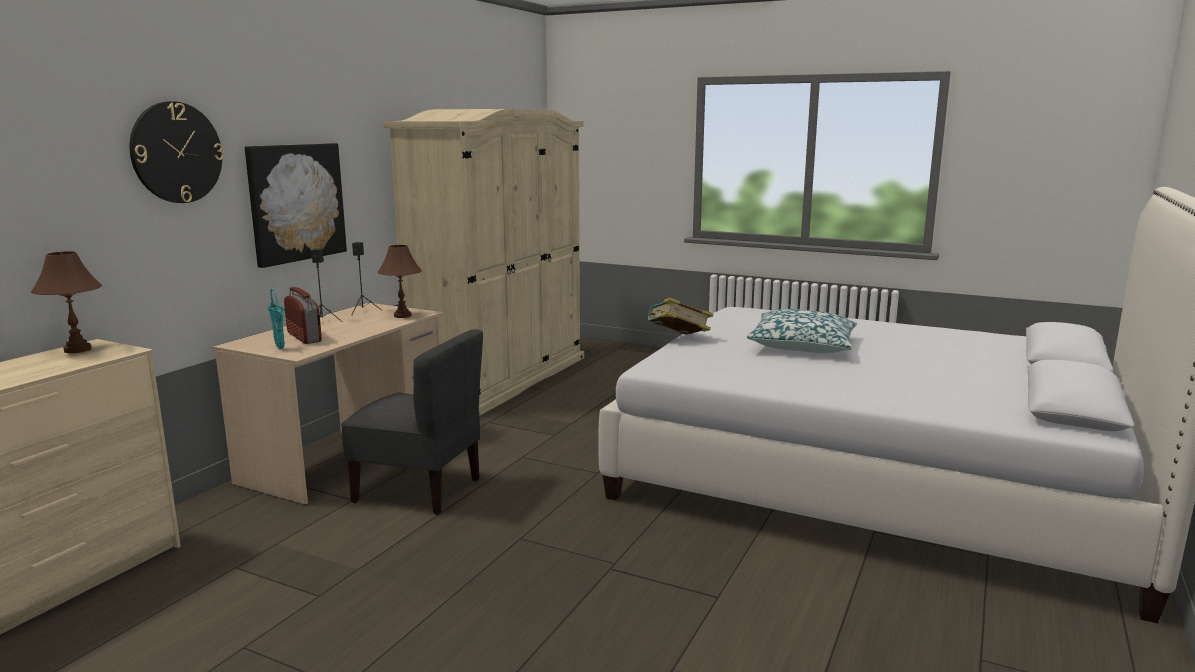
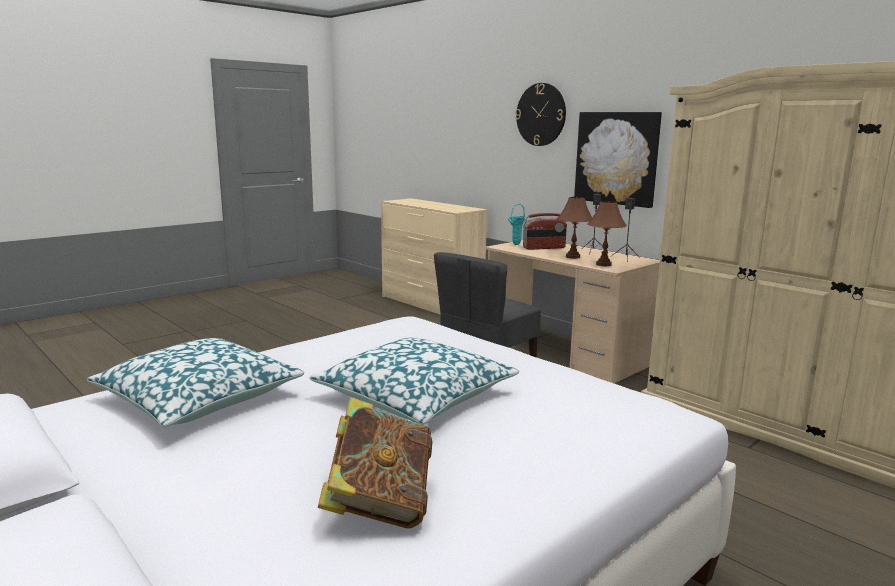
camera: 110 degrees right, 0 degrees up
(78, 350) = (465, 208): brown table lamp -> brown table lamp (572, 257)
(678, 339) = (500, 345): book -> book (379, 505)
(906, 388) = (199, 398): none -> pillow

